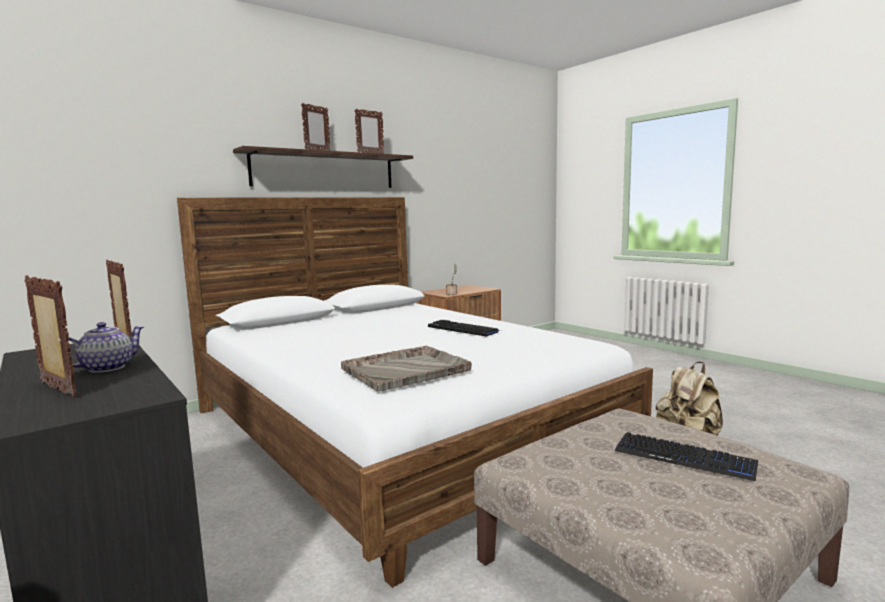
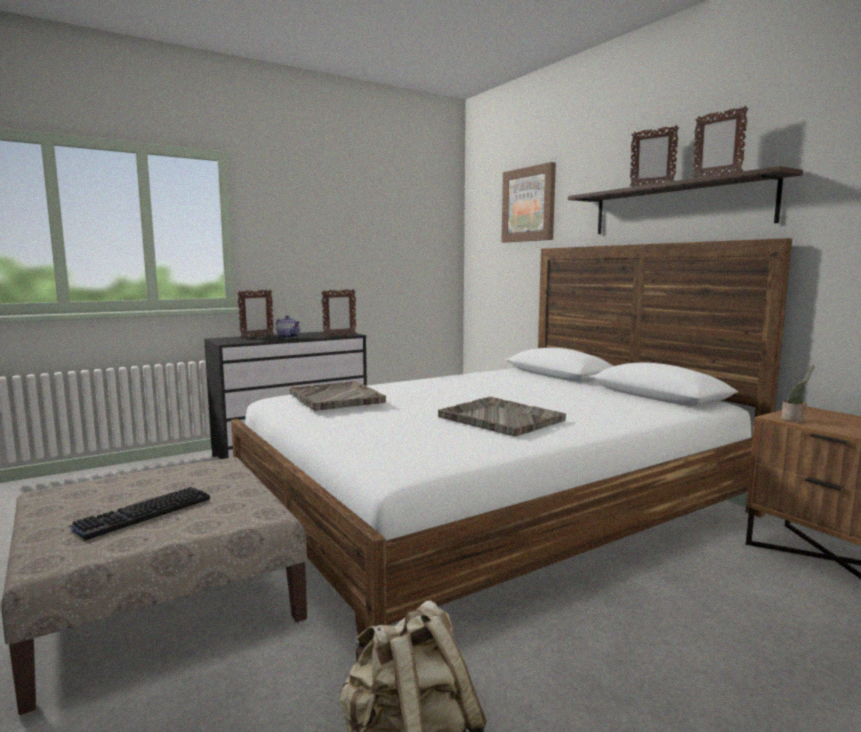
camera: 95 degrees right, 0 degrees up
(130, 142) = (529, 204): none -> picture
(463, 329) = (500, 418): keyboard -> grey tray

